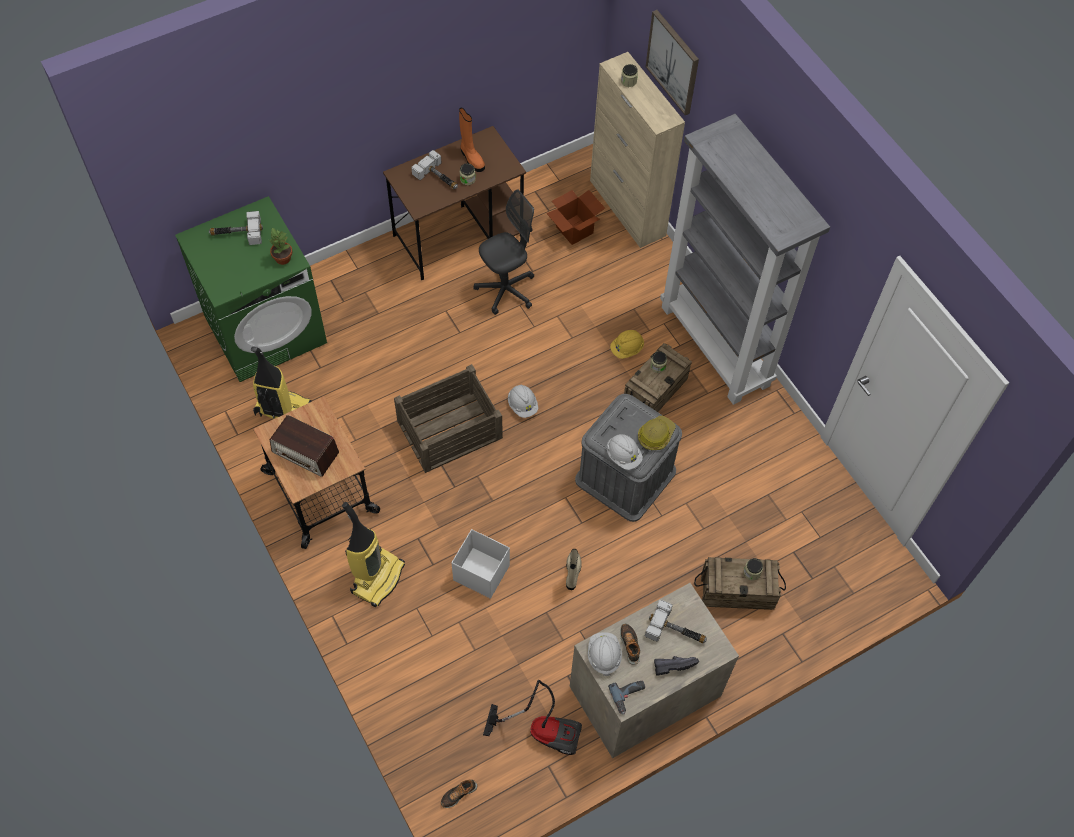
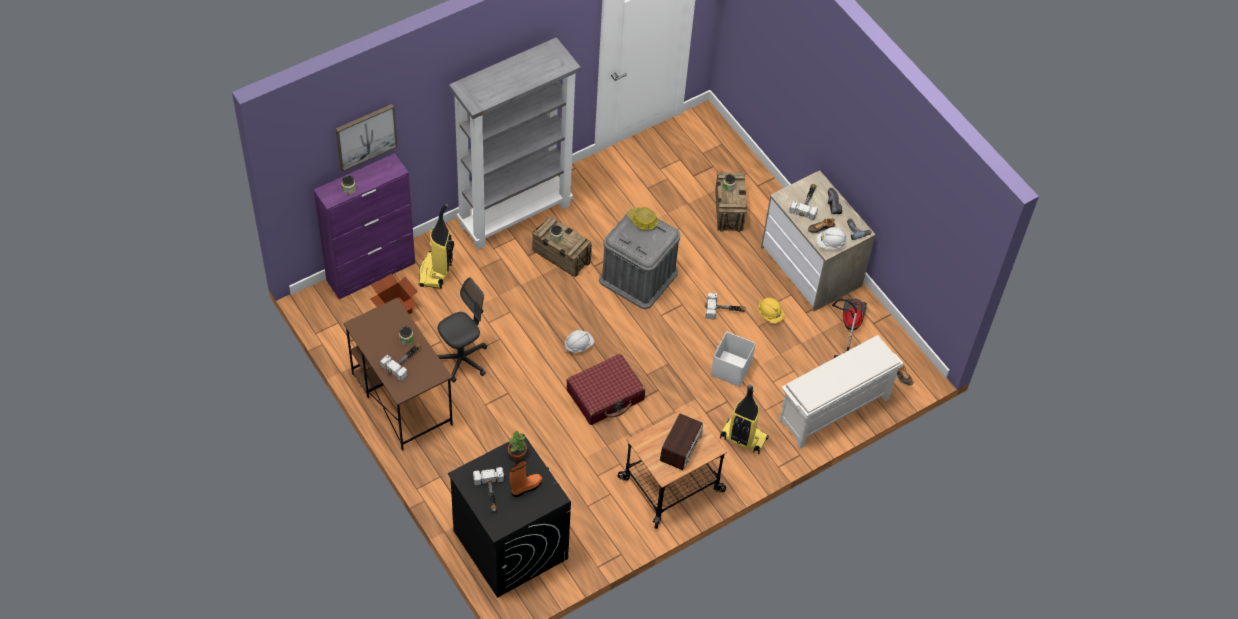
camera: 95 degrees left, 5 degrees down
(266, 329) = (509, 544): green washing machine -> black washing machine
(282, 410) = (594, 522): vacuum cleaner -> vacuum cleaner (435, 272)
(409, 693) = (833, 411): none -> white shoe rack
(450, 430) = (605, 395): crate -> red suitcase
(471, 158) = (382, 337): orange boot -> orange boot (525, 487)
(506, 290) = (462, 360): grey office chair -> grey office chair turned 90 degrees clockwise
(572, 573) = (725, 310): beige boot -> hammer
(623, 456) = (662, 241): white hard hat -> none
(627, 208) = (371, 271): beige cabinet -> purple cabinet
(627, 349) = (520, 274): yellow hard hat -> yellow hard hat (770, 314)

